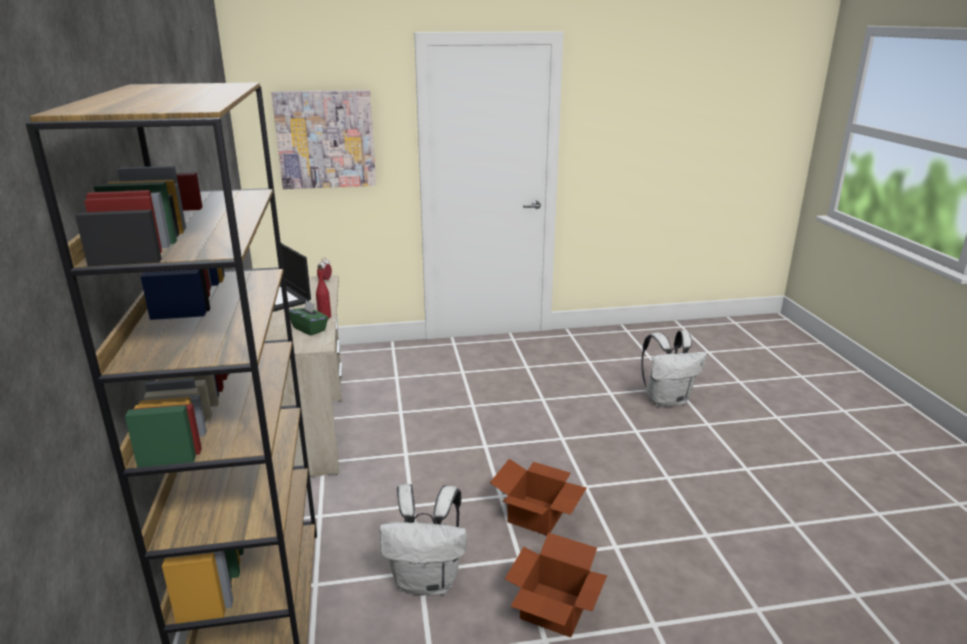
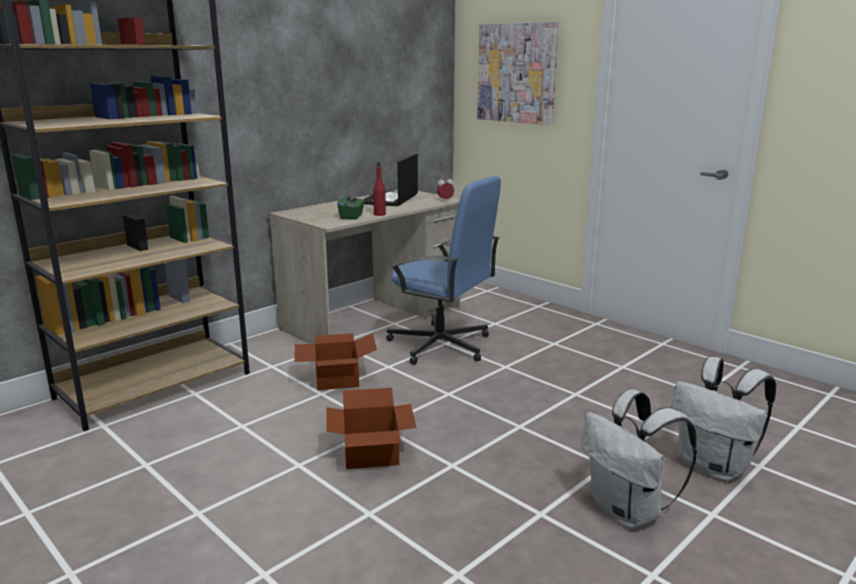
camera: 55 degrees right, 5 degrees down
(401, 415) = (441, 345): none -> blue office chair
(428, 581) = (232, 433): white backpack -> white backpack (628, 512)
(552, 610) = (241, 504): cardboard box -> cardboard box (335, 379)

